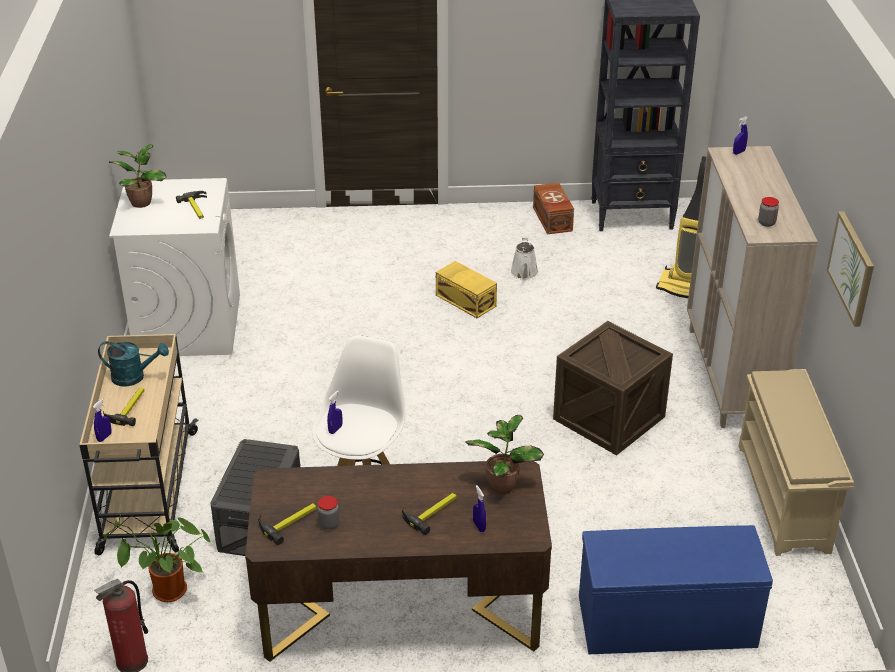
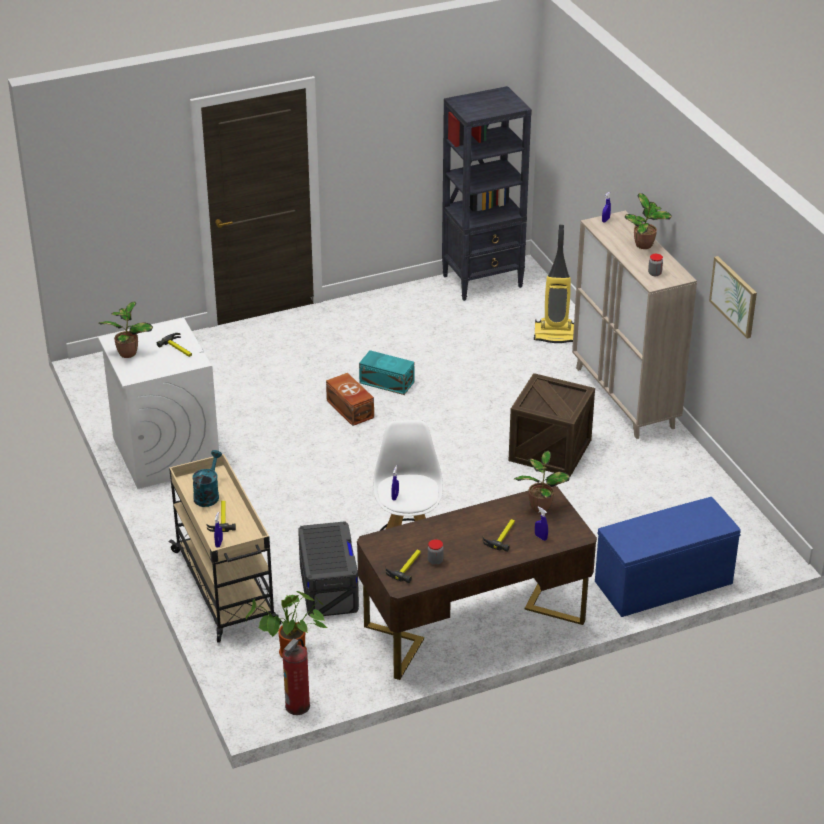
camera: 20 degrees left, 0 degrees up
(134, 377) = (208, 494): turquoise watering can -> turquoise watering can turned 60 degrees counterclockwise
(465, 300) = (386, 382): yellow storage box -> turquoise storage box
(524, 273) = (421, 349): white watering can -> none
(552, 219) = (418, 298): brown storage box -> brown storage box (350, 409)
(772, 188) = (645, 245): none -> potted plant
(784, 498) = (705, 479): beige shoe rack -> none

